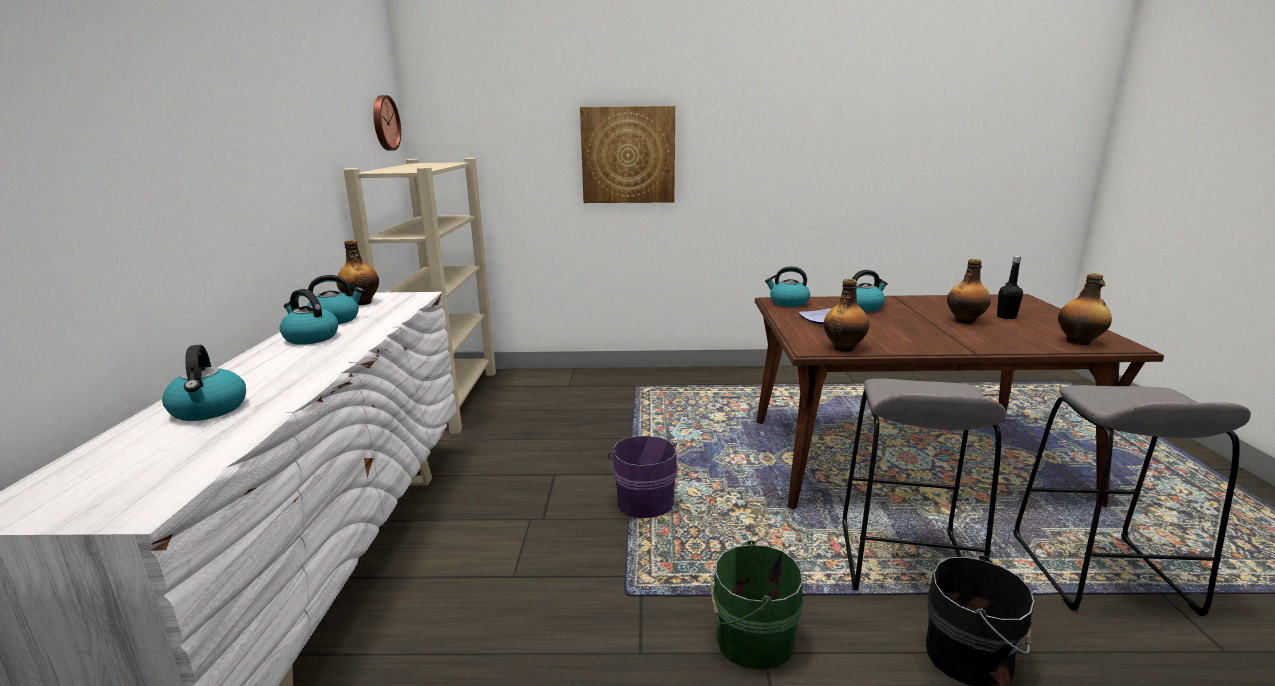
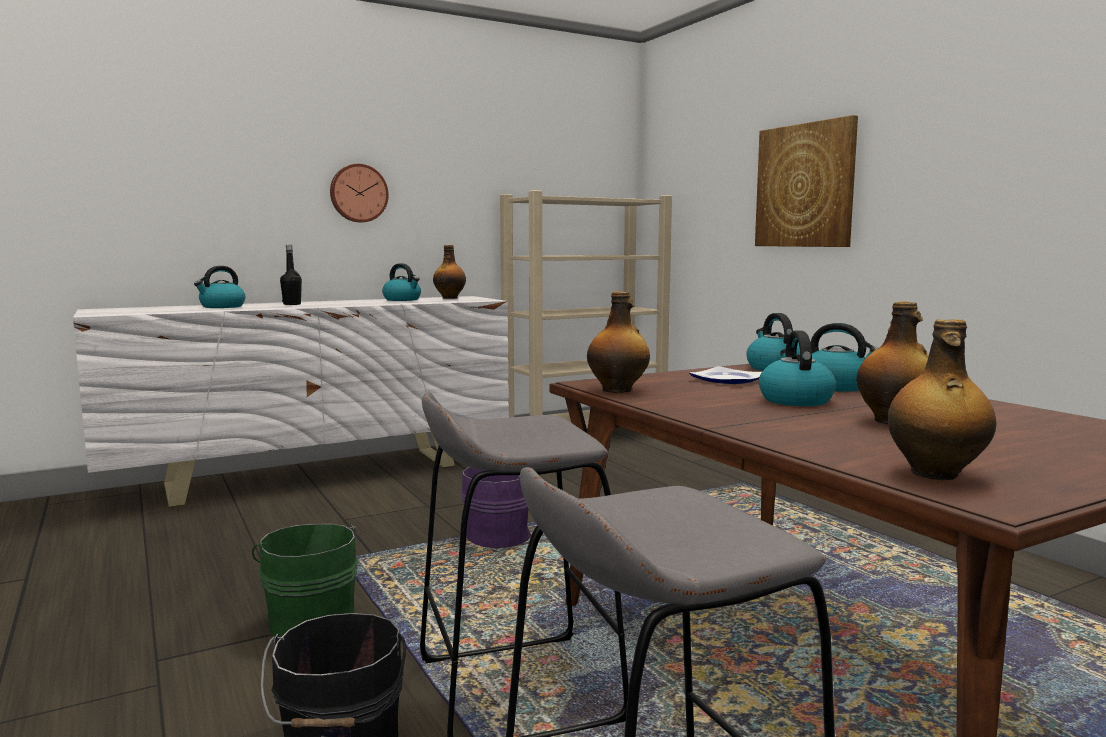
camera: 60 degrees right, 10 degrees down
(310, 338) = (358, 301): kettle -> kettle (795, 400)
(384, 123) = (595, 163): wall clock -> wall clock (358, 193)
(1006, 317) = (997, 438): black bottle -> black bottle (292, 304)

